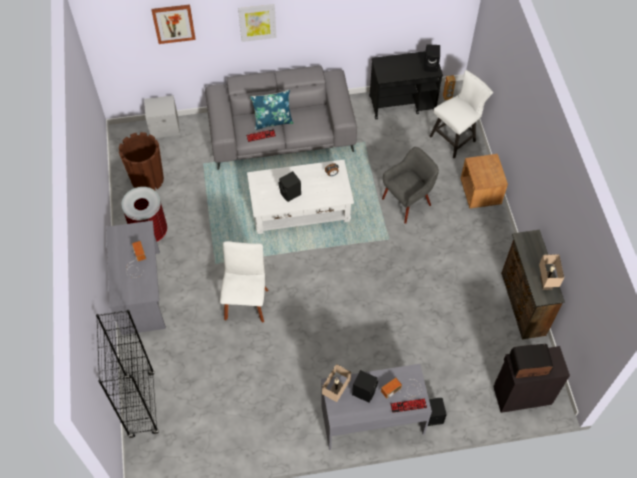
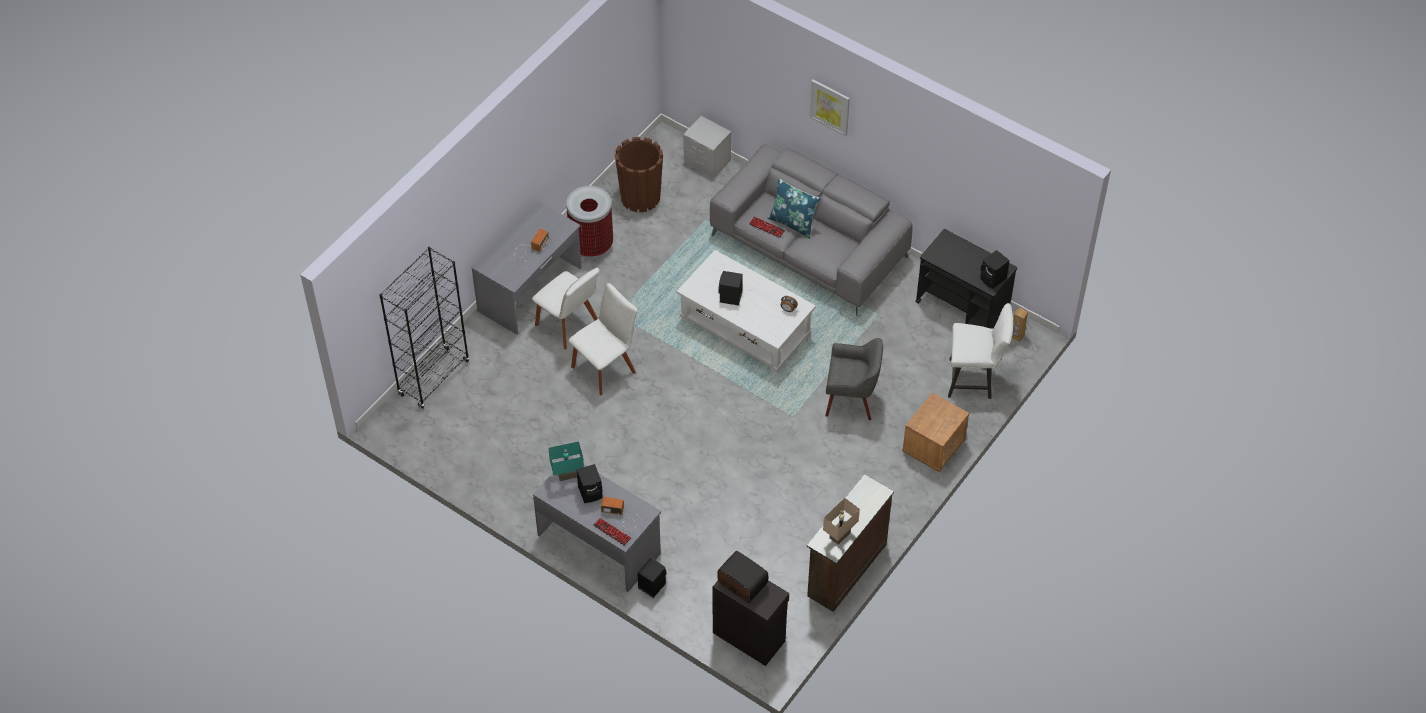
camera: 45 degrees right, 5 degrees down
(173, 23) = (747, 54): picture -> none
(193, 294) = (569, 325): none -> white chair
(335, 392) = (567, 473): beige table lamp -> turquoise table lamp

